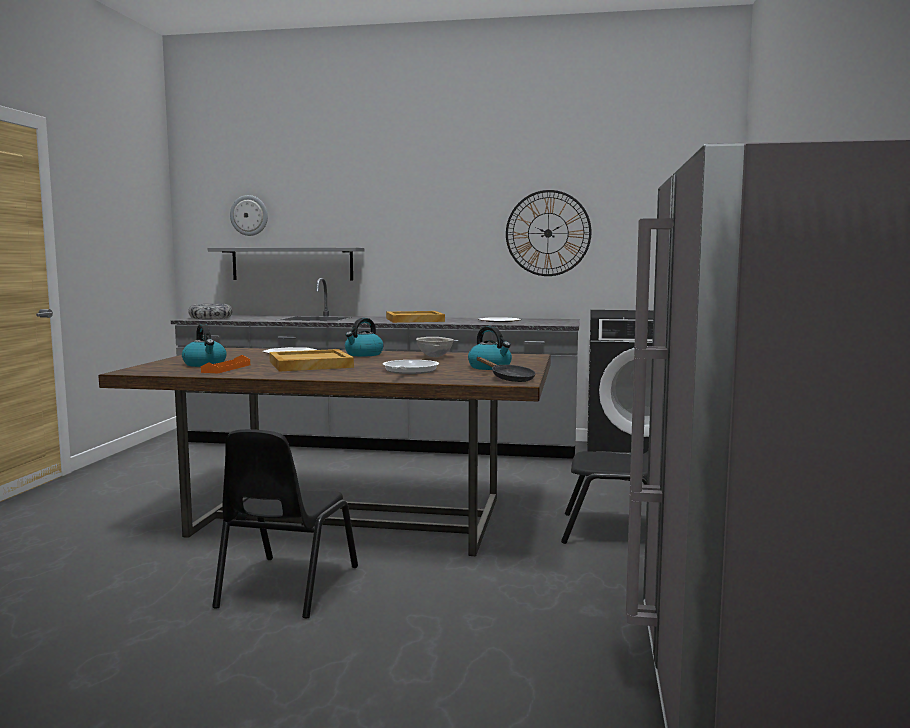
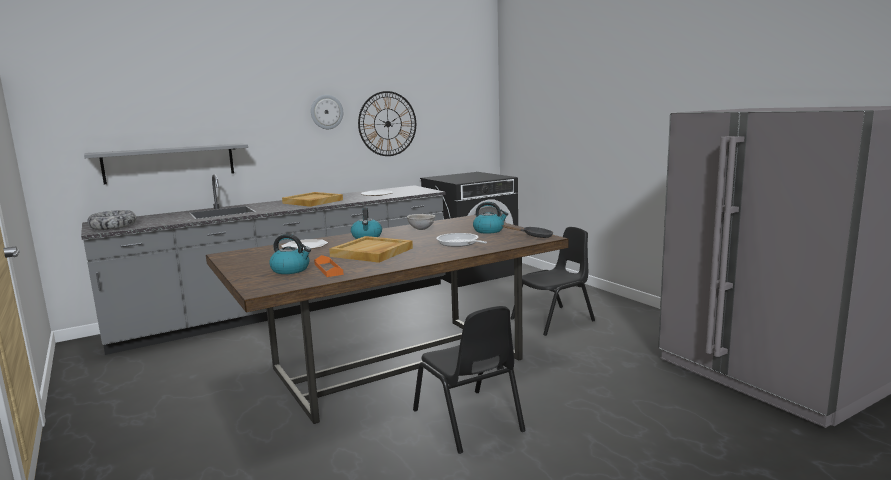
camera: 40 degrees left, 5 degrees up
(249, 215) = (115, 118): wall clock -> wall clock (326, 112)

